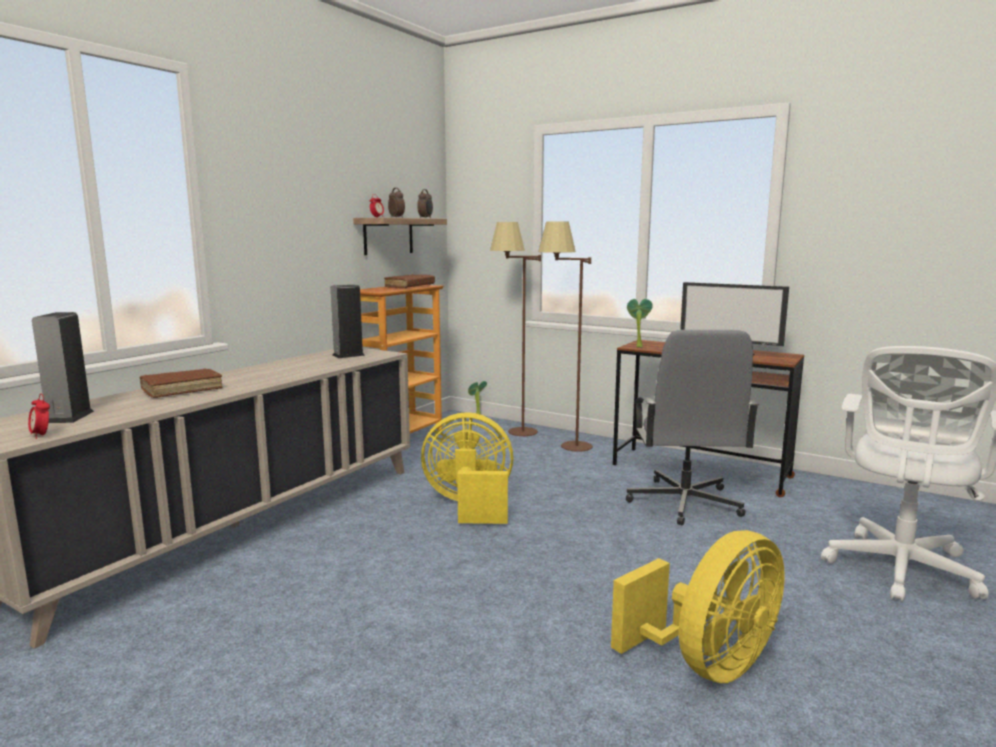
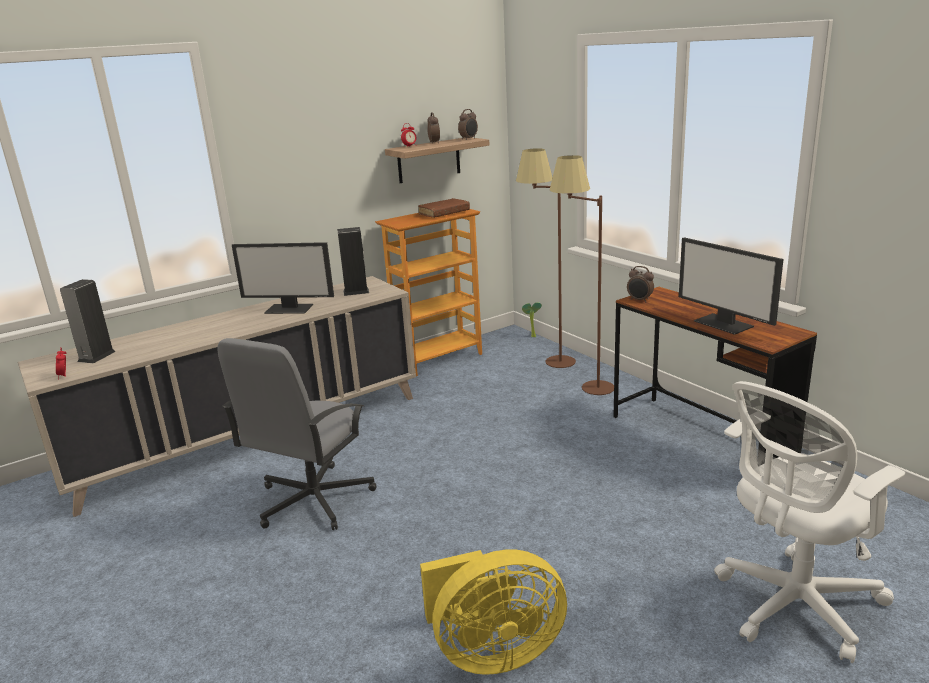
camera: 25 degrees right, 10 degrees up
(182, 390) = (190, 331): brown book -> none
(288, 369) = (290, 308): none -> monitor
(470, 505) = (438, 445): yellow fan -> none
(637, 346) = (639, 300): potted plant -> alarm clock
(684, 503) = (641, 477): grey office chair -> grey office chair (312, 500)

